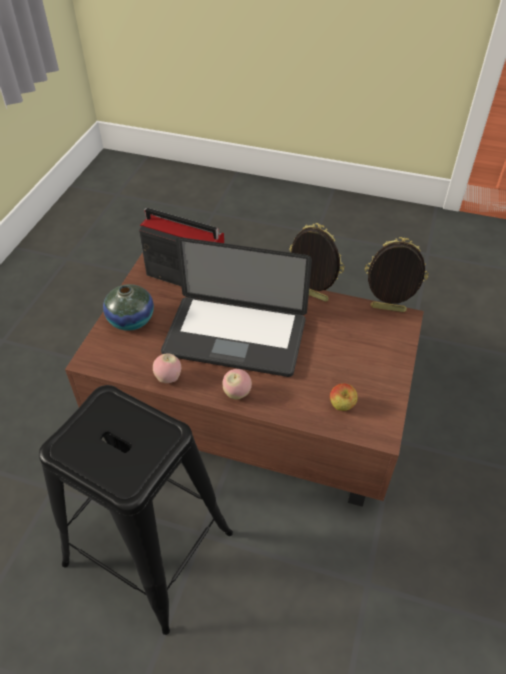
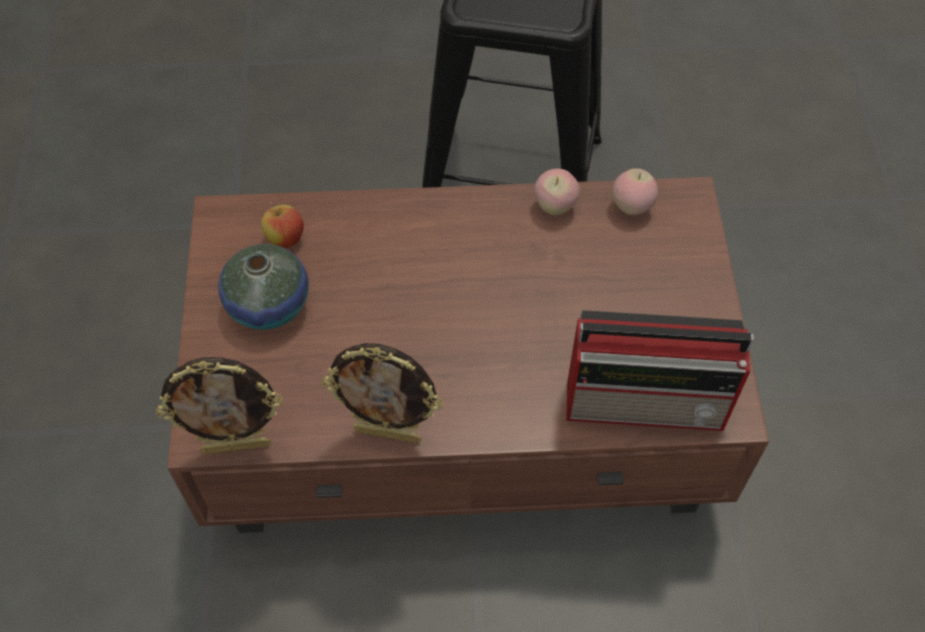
camera: 160 degrees right, 10 degrees up
(131, 320) = (677, 282): vase -> vase (268, 305)
(235, 337) = (490, 303): laptop -> none
(237, 393) = (444, 213): apple -> apple (632, 207)

